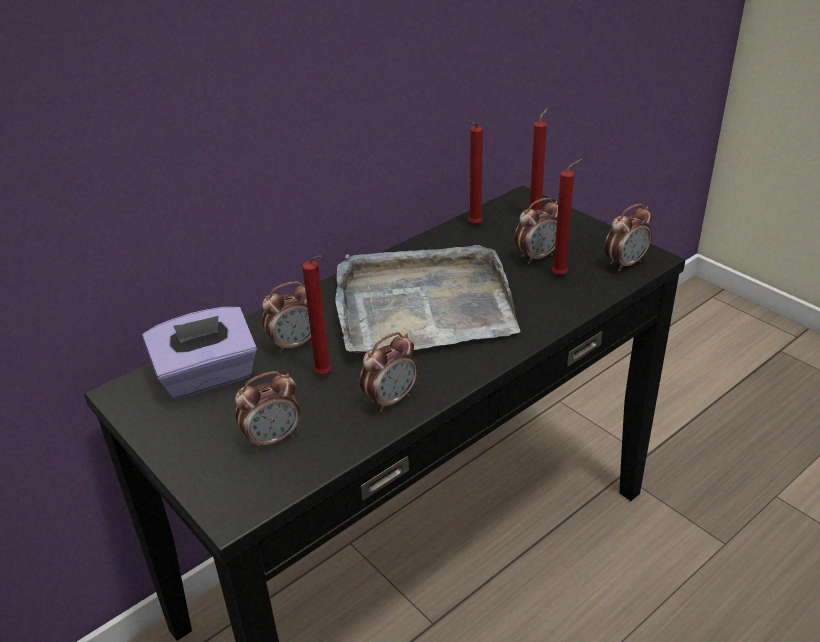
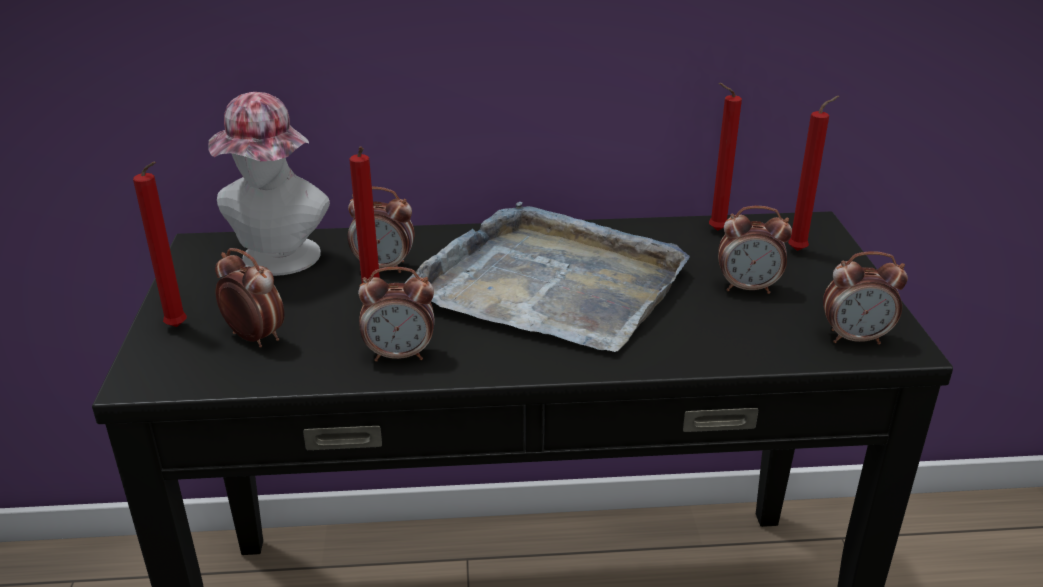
camera: 35 degrees right, 5 degrees down
(207, 376) = (278, 262): purple tissue box -> hat
(273, 439) = (255, 337): alarm clock -> alarm clock turned 150 degrees counterclockwise
(561, 275) = (752, 318): red candle -> red candle (179, 328)

